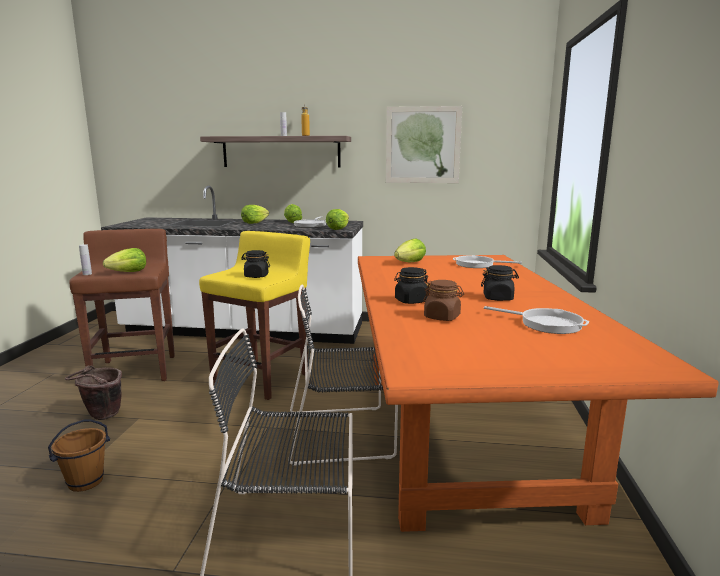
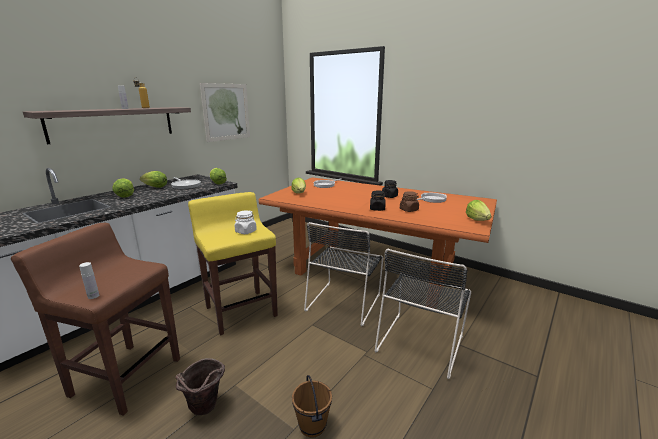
camera: 60 degrees left, 5 degrees up
(129, 272) = (133, 274): lettuce -> lettuce (477, 220)
(256, 276) = (245, 231): black jar -> white jar

